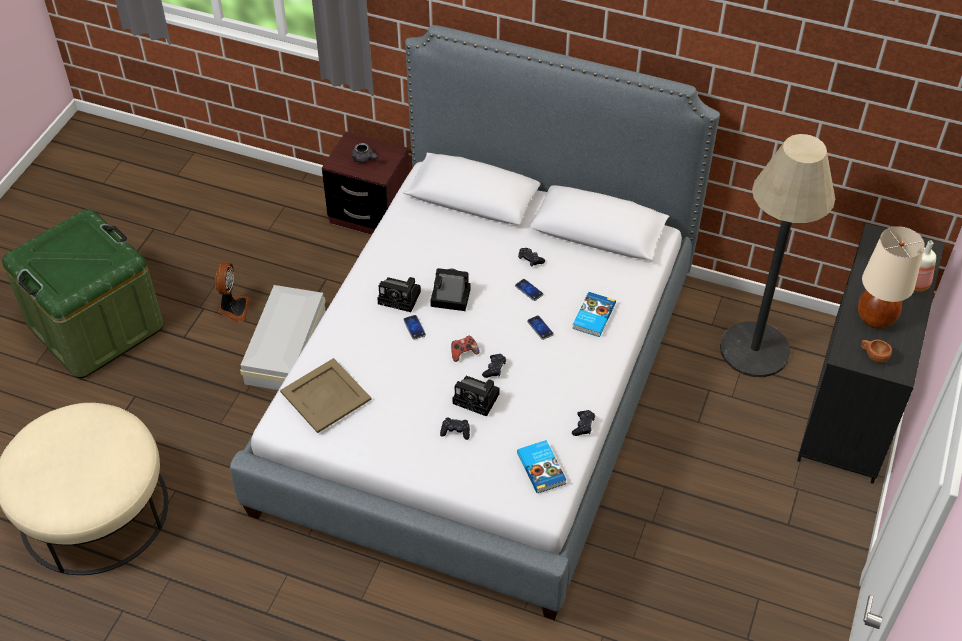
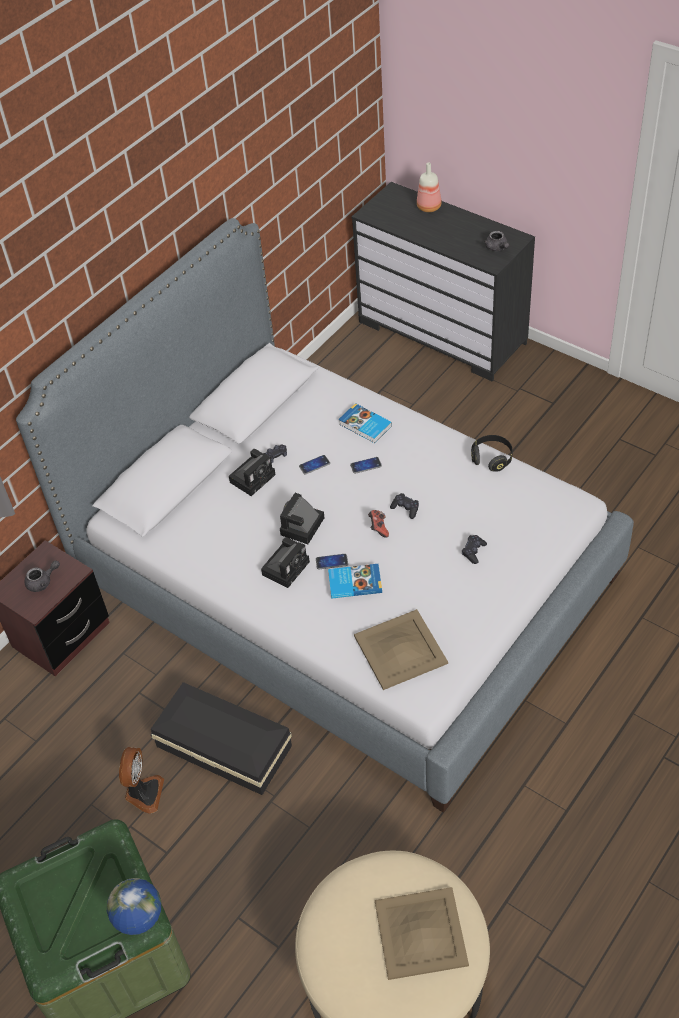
camera: 70 degrees left, 0 degrees up
(53, 297) = (143, 928): none -> globe
(75, 477) = (420, 934): none -> beige tray
(233, 308) = (143, 793): fan -> fan turned 75 degrees clockwise
(288, 346) = (223, 744): white storage box -> black storage box
(478, 399) = (439, 528): camera -> camera (253, 477)
(542, 468) = (532, 496): book -> book (354, 582)
(583, 426) = (492, 458): black game controller -> black headphones
(754, 350) = (367, 377): floor lamp -> none
(873, 356) = (497, 248): brown cup -> grey teapot
(875, 318) = (458, 237): beige table lamp -> none

